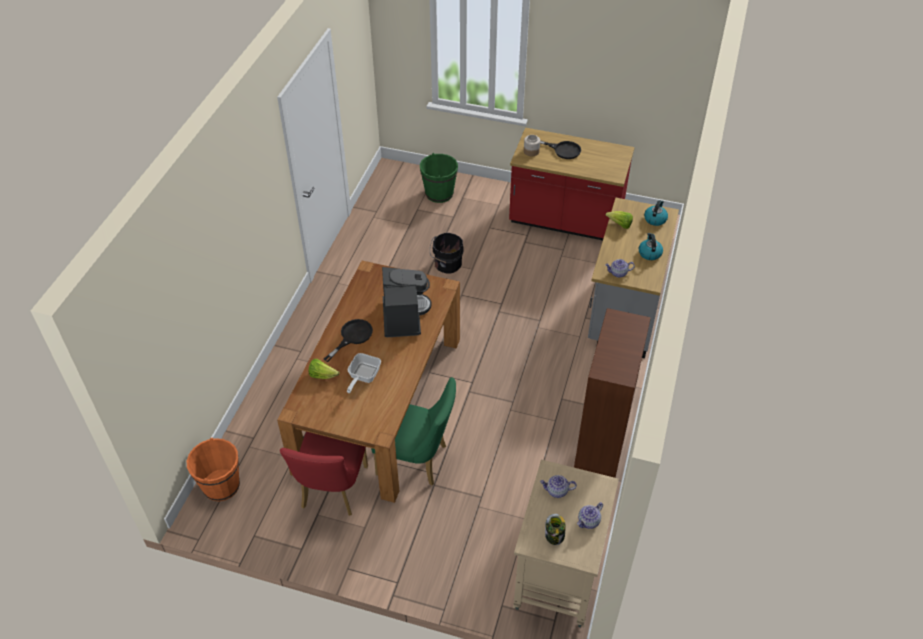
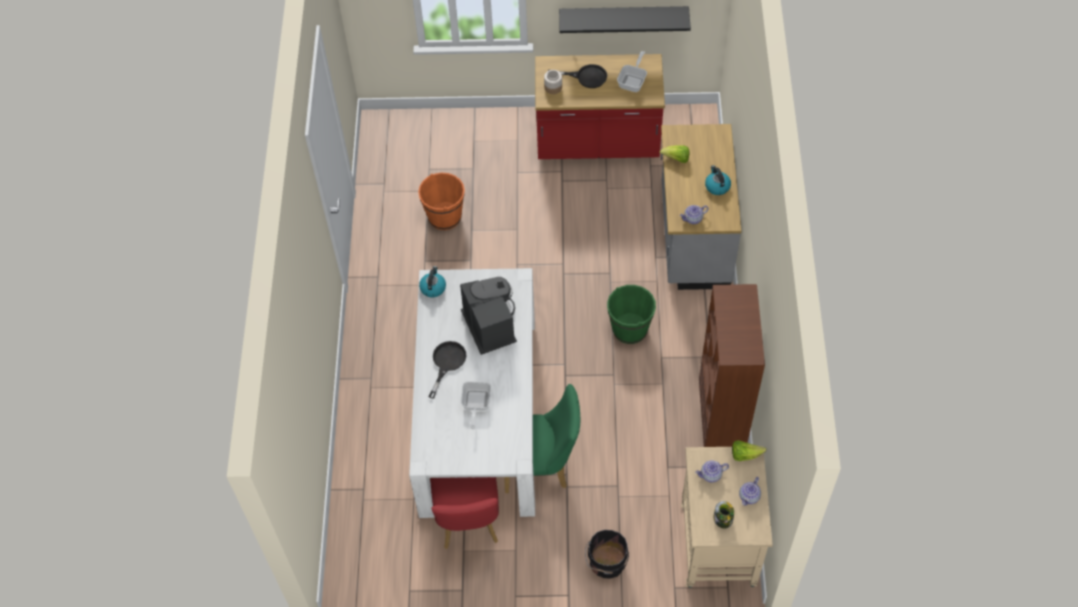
camera: 15 degrees left, 10 degrees up
(221, 485) = (353, 549): orange bucket -> orange bucket (444, 216)
(322, 375) = (434, 414): lettuce -> lettuce (745, 454)
(380, 403) = (479, 414): brown dining table -> white dining table
(439, 193) = (446, 142): green bucket -> green bucket (630, 329)
(447, 264) = (488, 231): black bucket -> black bucket (606, 563)
(602, 161) = (633, 81): none -> frying pan
(607, 106) = (623, 17): none -> black shelf
(655, 219) = (710, 142): kettle -> kettle (433, 287)

